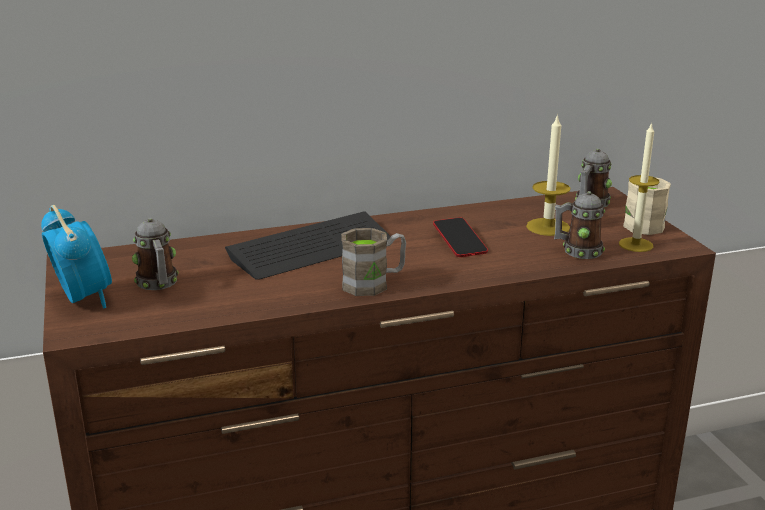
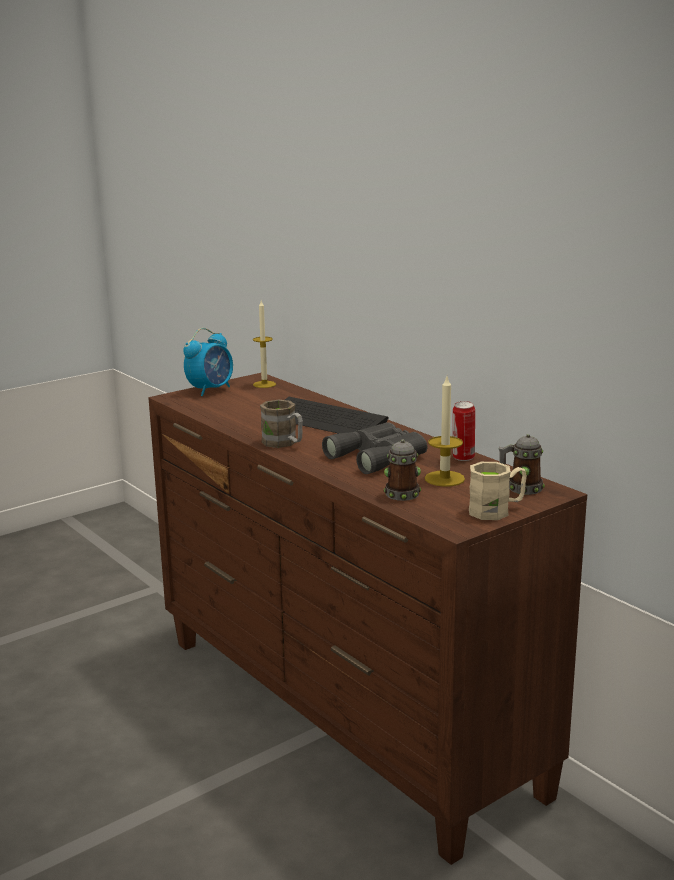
camera: 70 degrees right, 5 degrees down
(158, 284) = (240, 399): mug -> none
(459, 242) = (380, 456): phone -> grey binoculars
(494, 209) = (463, 458): none -> can
(636, 245) = (439, 511): candle -> candle (264, 384)

